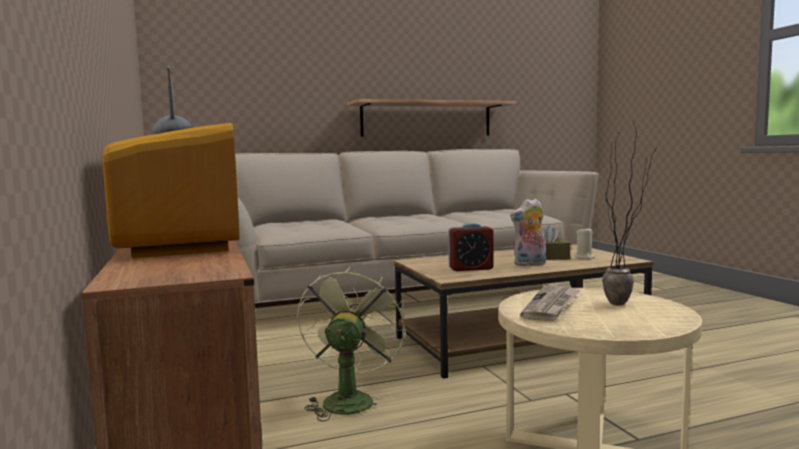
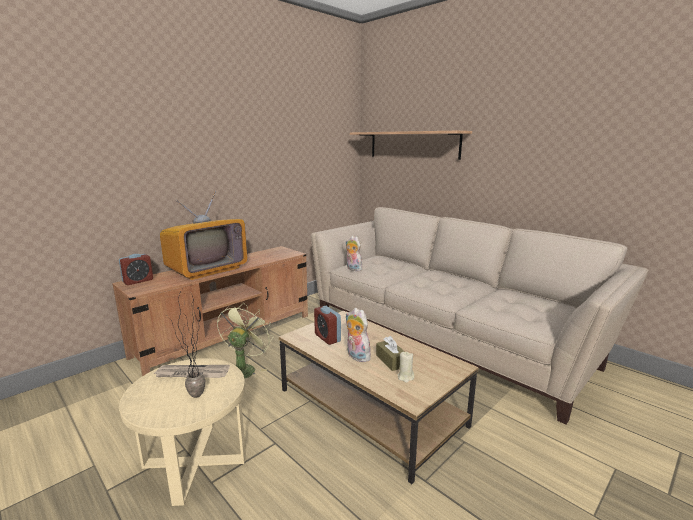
camera: 65 degrees right, 10 degrees up
(136, 275) = (138, 281): none -> alarm clock
(295, 231) = (353, 269): none -> plush toy
(349, 399) = (244, 368): green fan -> green fan turned 60 degrees counterclockwise
(427, 119) = (539, 196): shelf -> shelf (413, 145)

